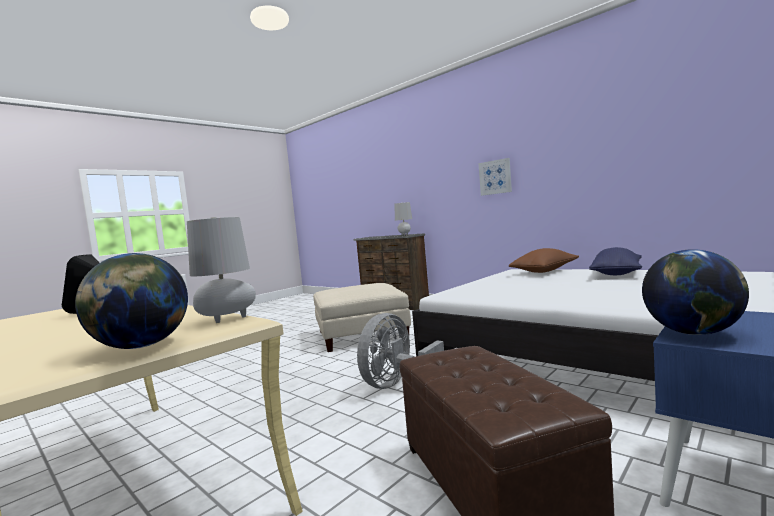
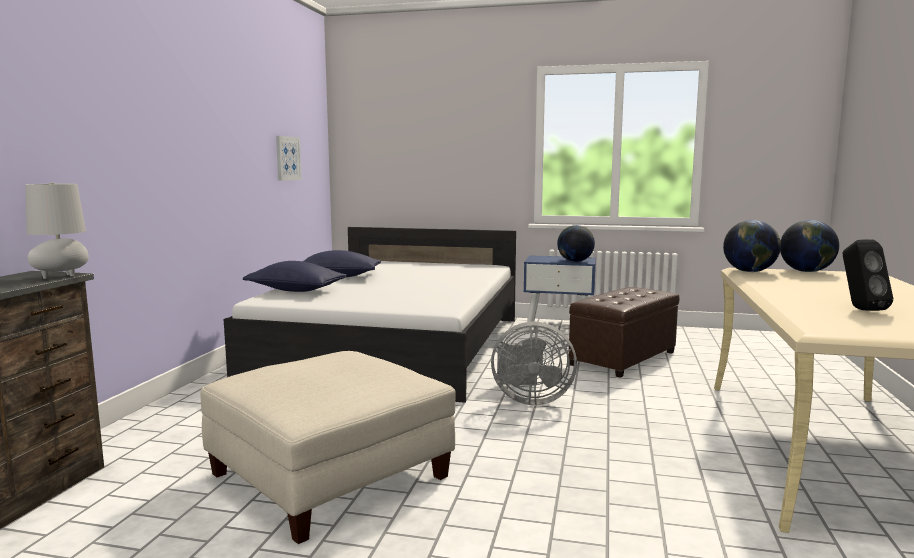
camera: 120 degrees left, 5 degrees up
(226, 320) = (749, 271): grey table lamp -> globe
(495, 177) = (158, 150): picture -> picture (287, 158)
(545, 271) = (296, 290): brown pillow -> blue pillow

